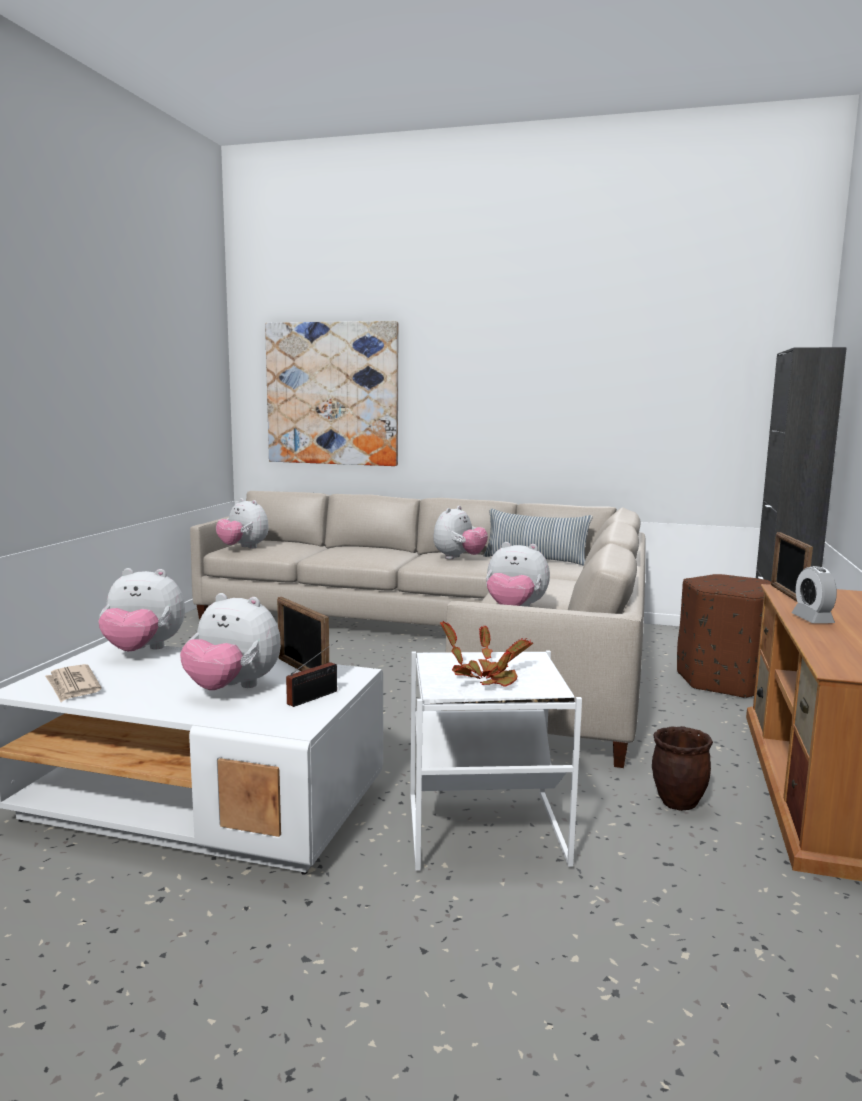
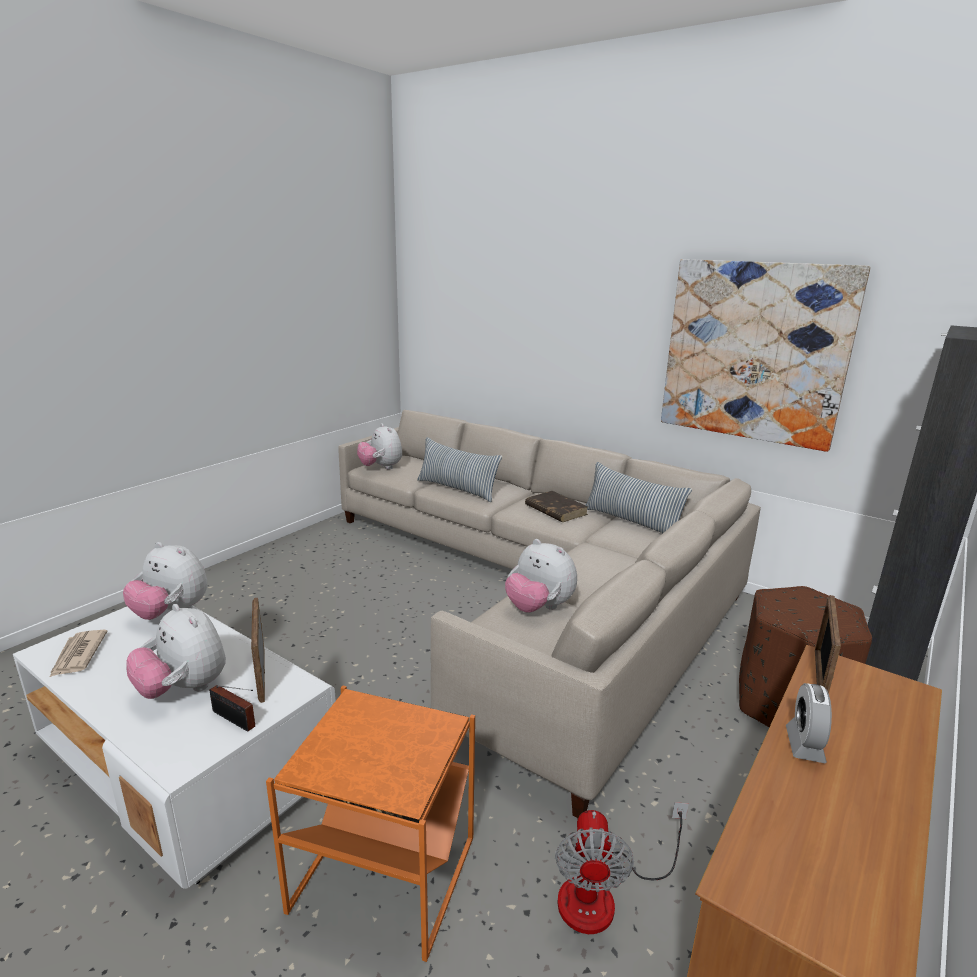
camera: 20 degrees right, 10 degrees up
(315, 697) = (235, 720): radio -> radio turned 60 degrees clockwise
(332, 394) = (477, 326): picture -> picture (754, 352)
(344, 555) = (457, 489): none -> pillow
(459, 558) = (555, 509): plush toy -> brown book
(485, 677) = (364, 754): potted plant -> none
(487, 831) = (385, 876): white side table -> orange side table
(678, 802) = (603, 894): brown planter -> fan

